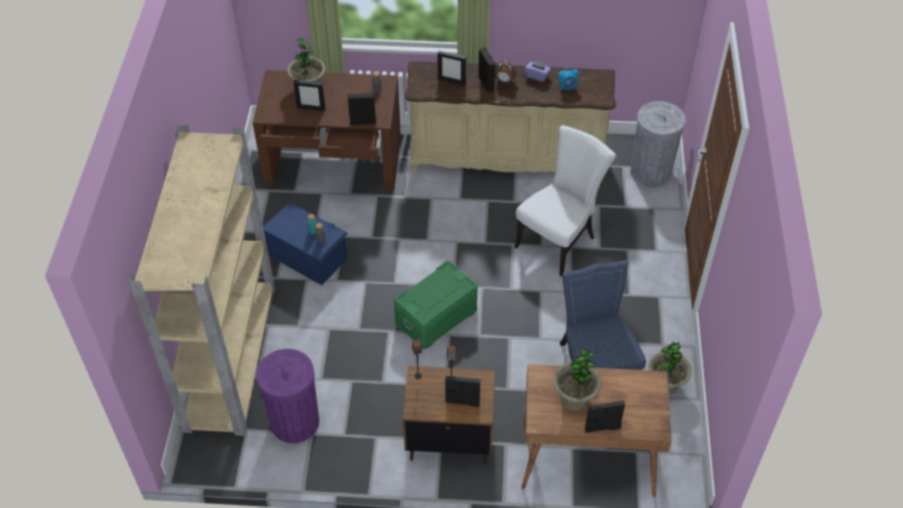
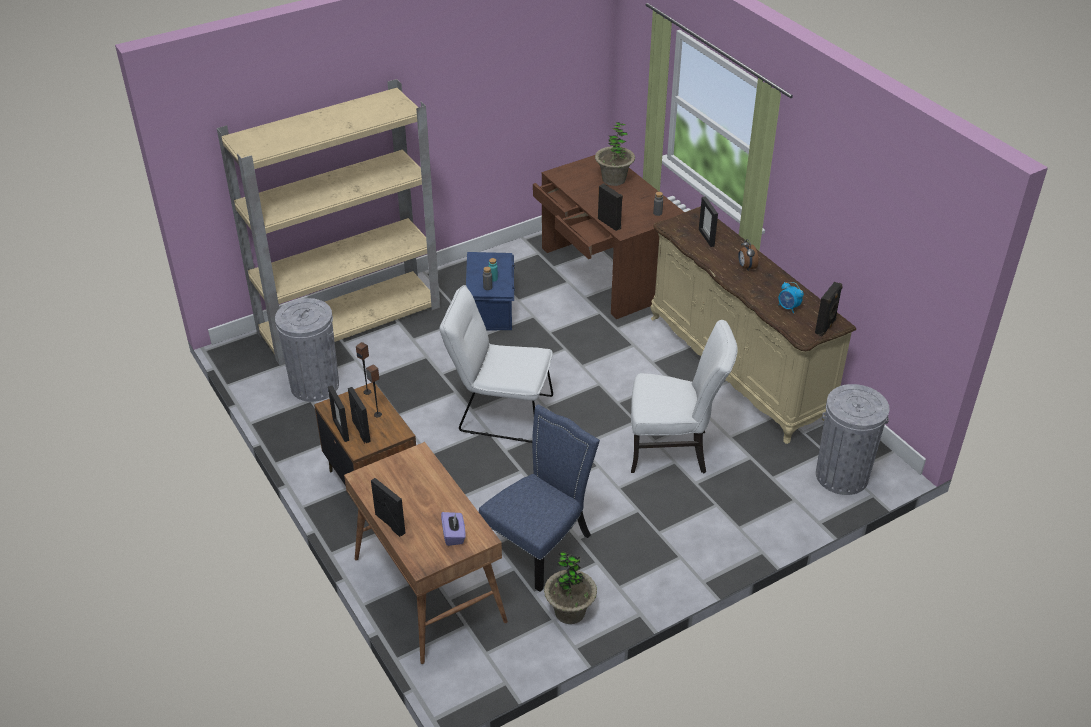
camera: 55 degrees right, 10 degrees down
(295, 422) = (315, 385): purple trash can -> grey trash can
(311, 107) = (593, 191): picture frame -> picture frame (341, 429)
(435, 317) = (499, 412): green storage box -> white chair
(487, 83) = (729, 258): black speaker -> black speaker (826, 327)
(537, 76) = (779, 283): purple tissue box -> purple tissue box (454, 535)
(574, 398) = (410, 489): potted plant -> none

